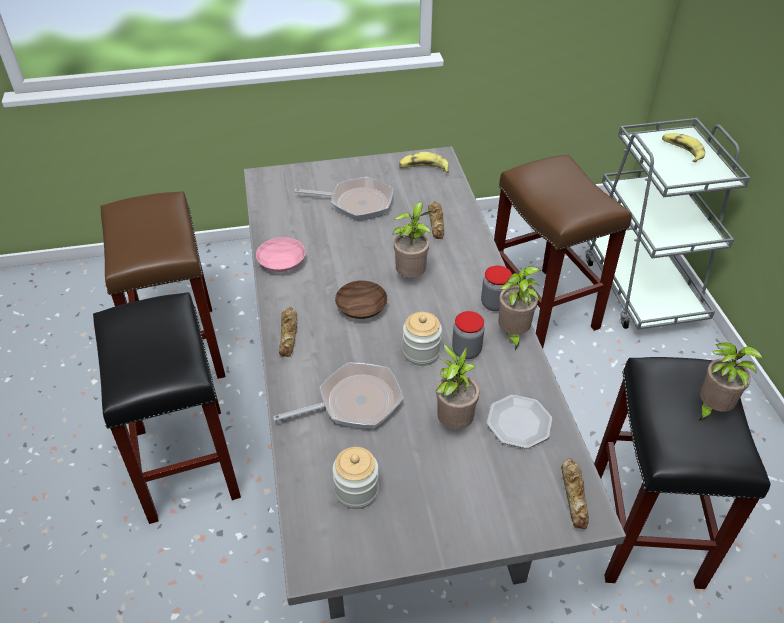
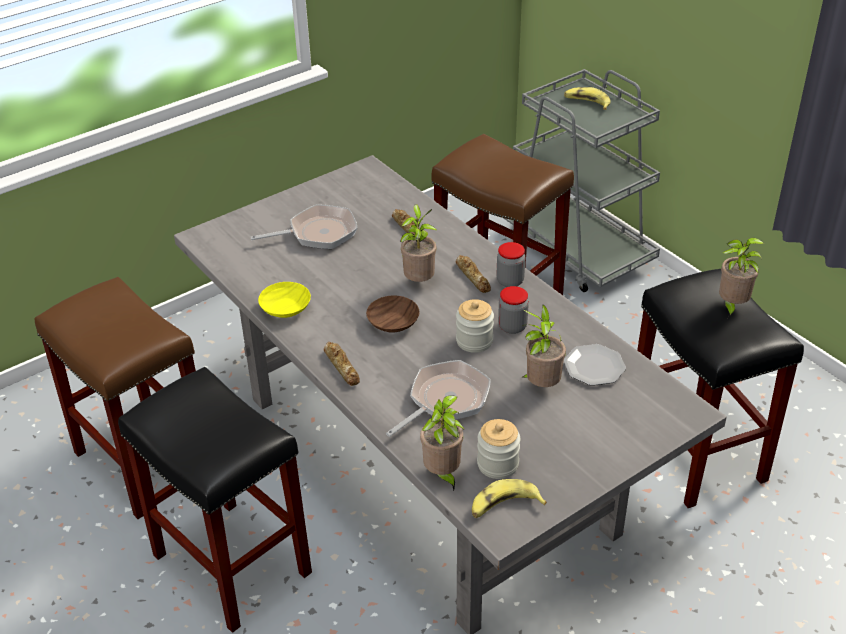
camera: 25 degrees left, 5 degrees down
(283, 262) = (286, 307): pink bowl -> yellow bowl
(423, 169) = (360, 183): banana -> banana (504, 506)
(512, 335) = (542, 301): potted plant -> potted plant (442, 474)
(574, 495) = (672, 403): bread -> bread (473, 277)

